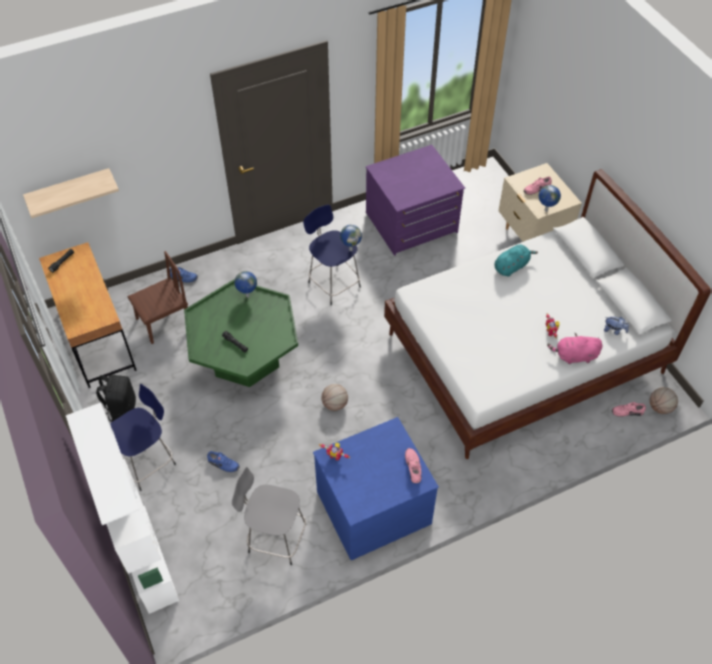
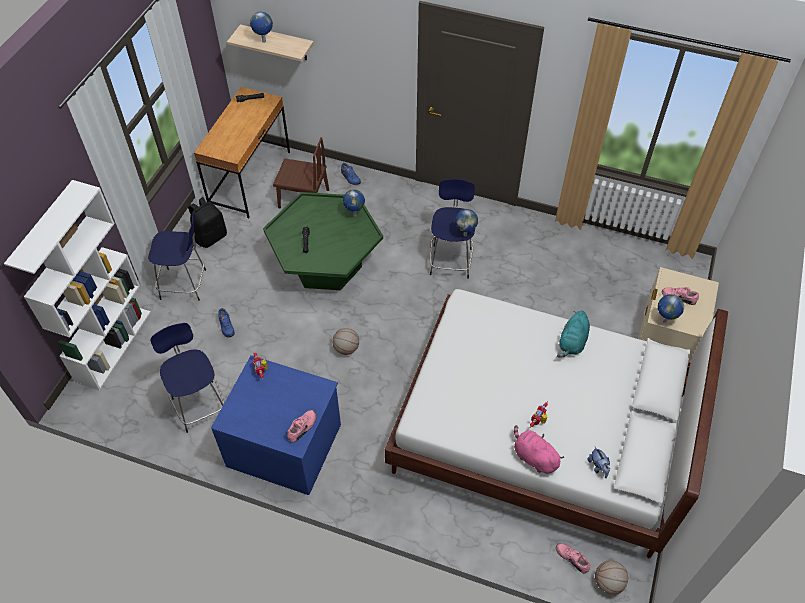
camera: 45 degrees right, 0 degrees up
(66, 195) = (264, 41): none -> globe
(275, 537) = (199, 404): grey stool -> blue stool
(412, 223) = (569, 260): purple dresser -> none
(512, 266) = (572, 343): turquoise plush toy -> turquoise plush toy turned 105 degrees clockwise

